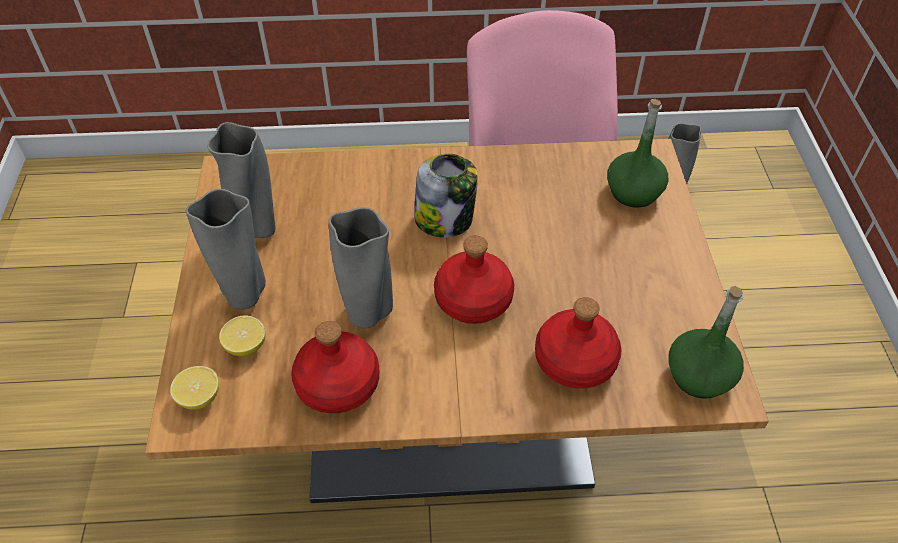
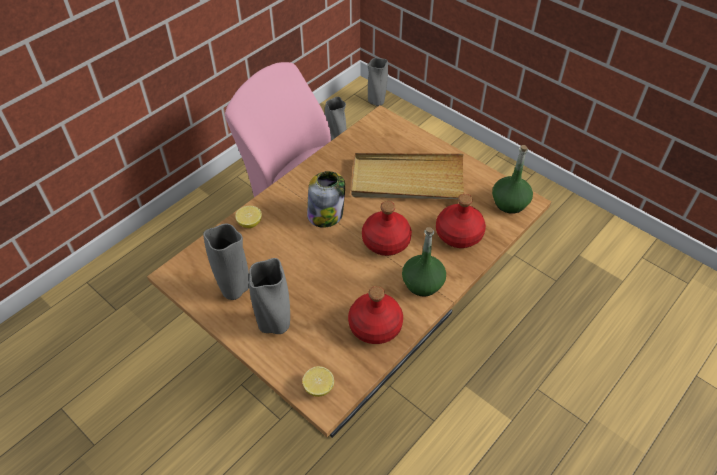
camera: 45 degrees left, 0 degrees up
(246, 346) = (308, 346): lemon -> lemon (249, 223)
(368, 313) = (347, 284): grey vase -> grey vase (376, 102)
(591, 248) = (407, 180): none -> beige tray
(633, 192) = (394, 141): green bottle -> green bottle (422, 283)

